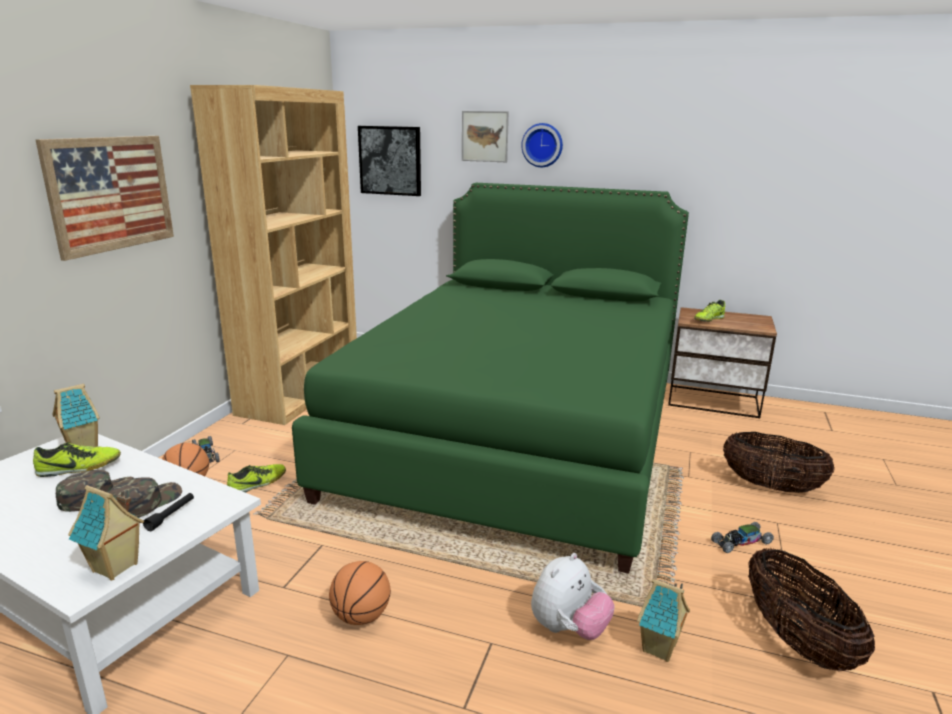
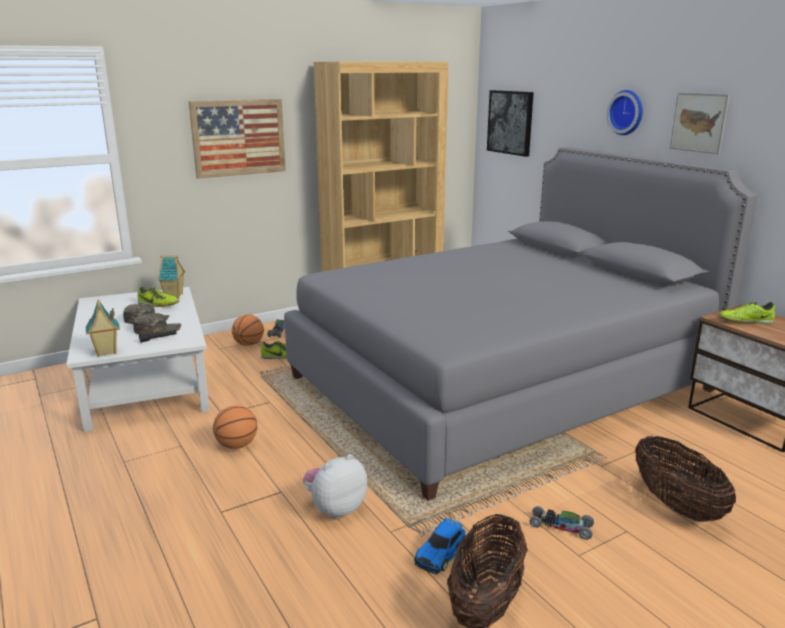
camera: 40 degrees right, 0 degrees up
(485, 136) = (581, 102): picture -> picture (699, 122)
(517, 433) = (499, 383): green bed -> grey bed
(568, 629) = (335, 508): plush toy -> plush toy turned 150 degrees clockwise
(659, 649) = (374, 549): toy house -> none
(708, 617) = (441, 553): none -> toy car

